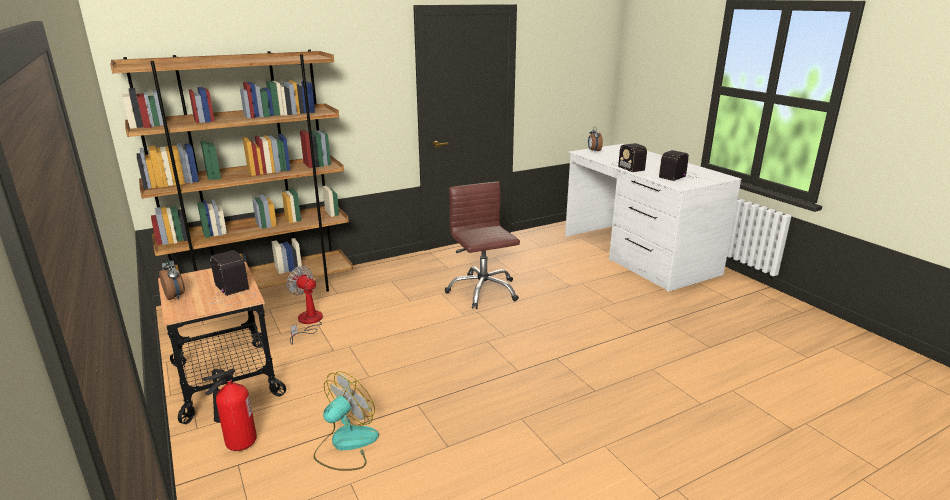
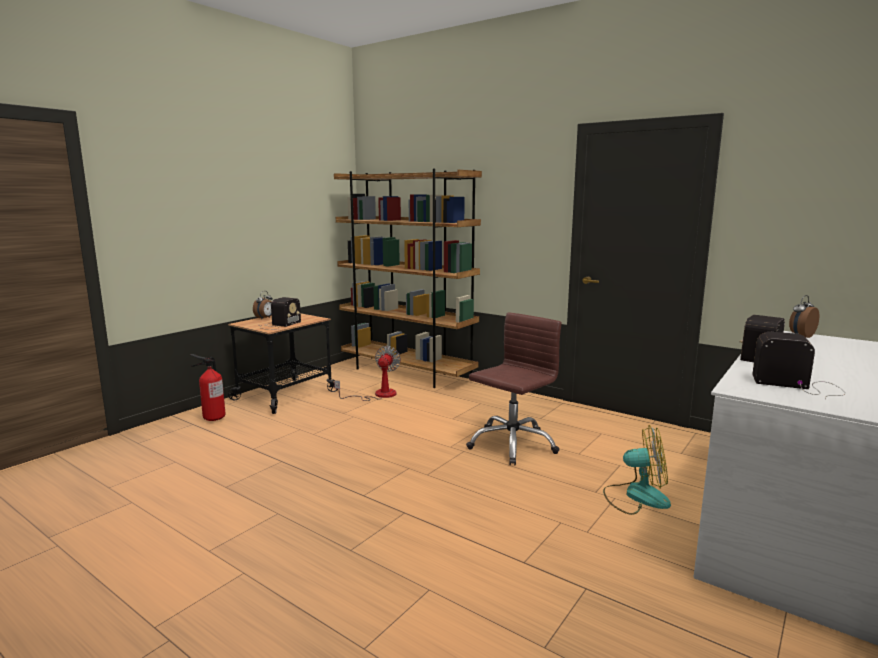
camera: 65 degrees right, 10 degrees down
(346, 444) = (220, 449): fan -> fan (636, 496)

